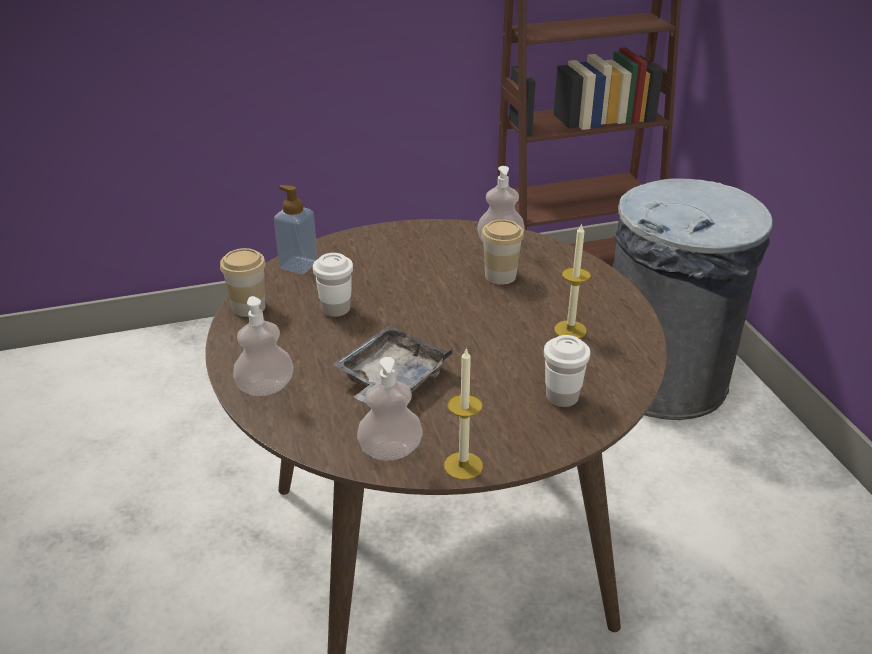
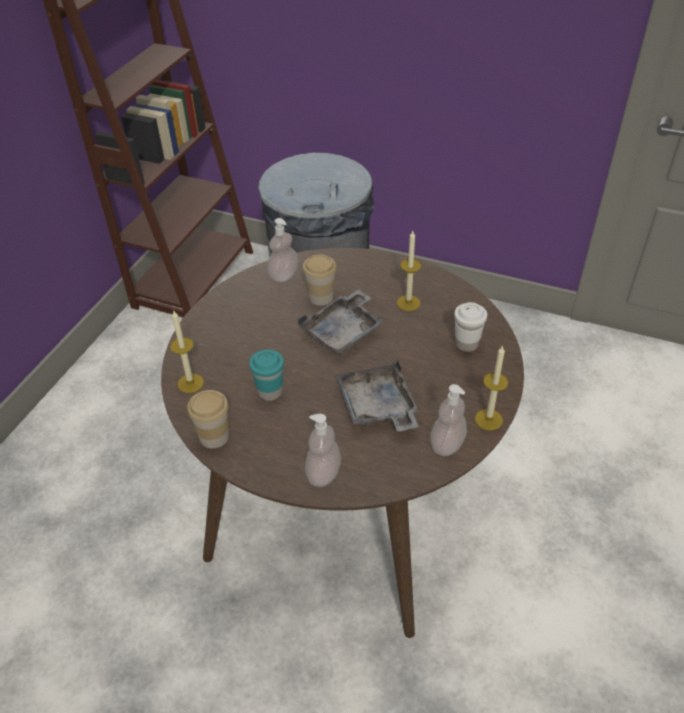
camera: 50 degrees left, 10 degrees up
(298, 265) = (190, 383): soap dispenser -> candle
(336, 309) = (270, 392): white cup -> turquoise cup
(470, 311) = (343, 332): none -> grey tray

